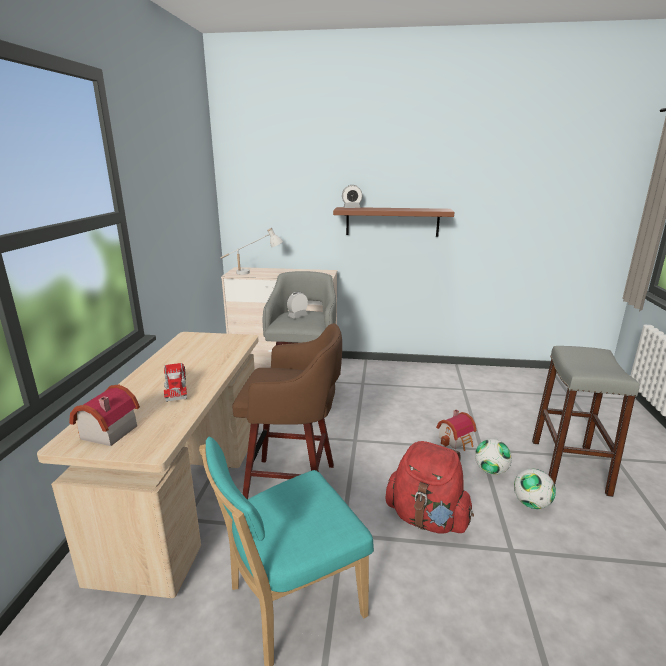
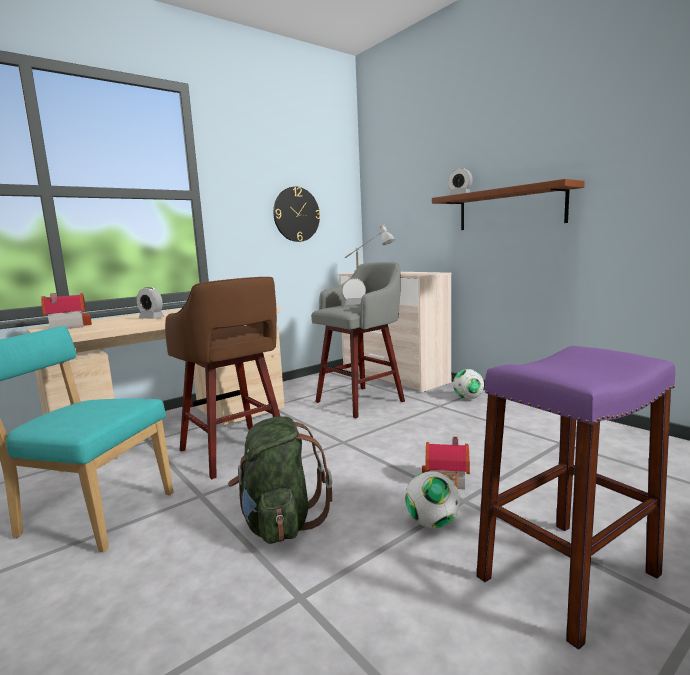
camera: 45 degrees right, 10 degrees down
(176, 387) = (151, 318): toy truck -> alarm clock
(186, 220) = (296, 214): none -> wall clock
(427, 518) = (280, 523): red backpack -> green backpack
(531, 503) = (418, 577): football -> football (468, 398)
(569, 467) = (567, 576): grey stool -> purple stool

